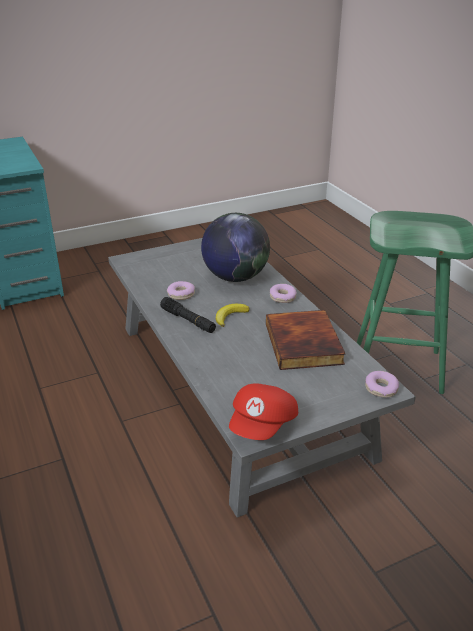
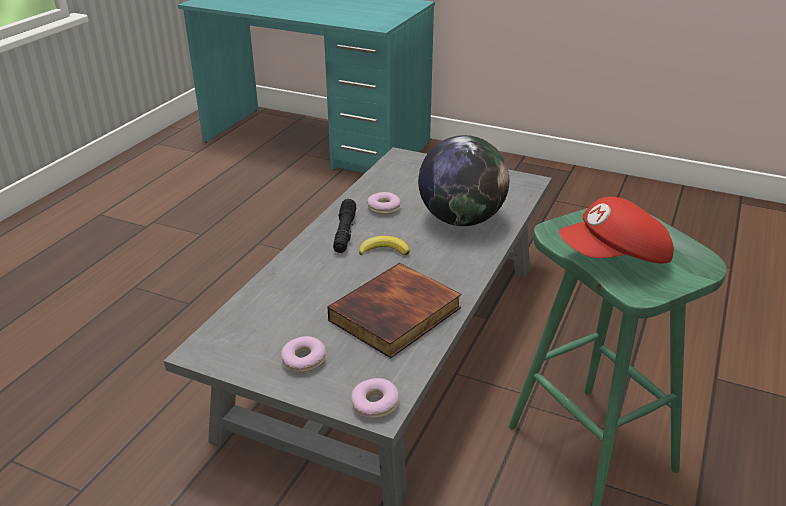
camera: 50 degrees right, 0 degrees up
(263, 425) = (223, 351): red cap -> red cap (615, 258)
(282, 297) = (466, 263): donut -> donut (304, 360)

